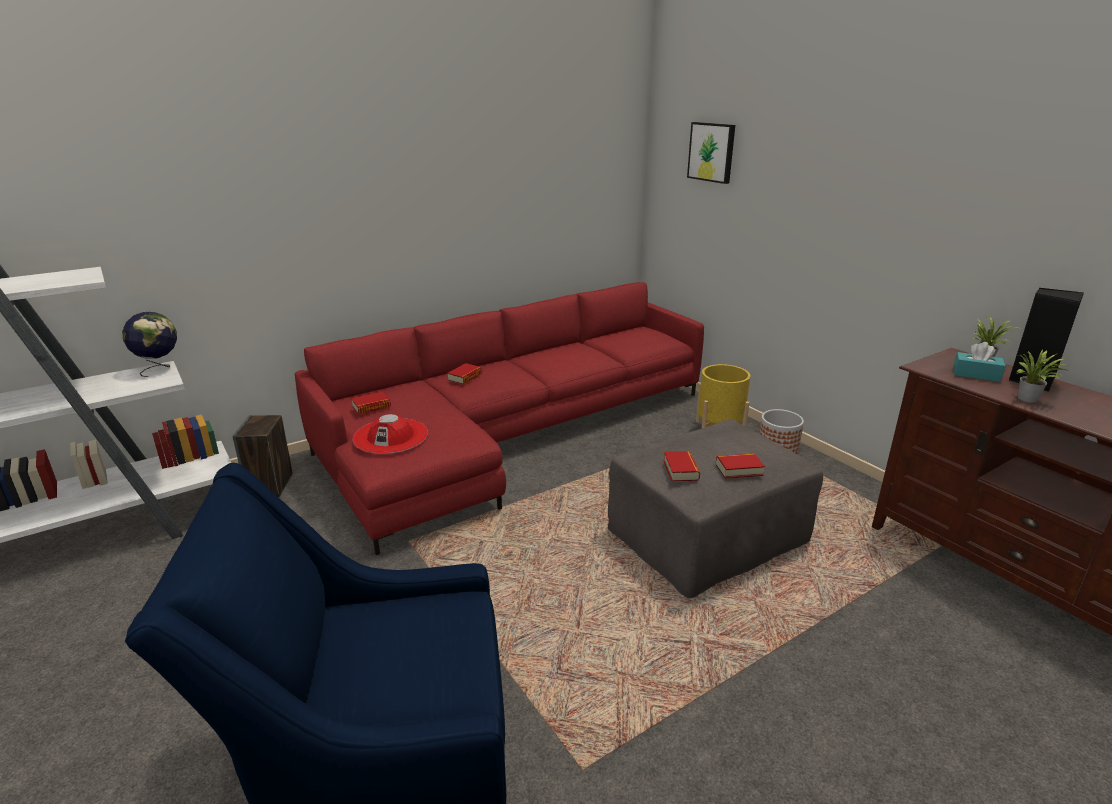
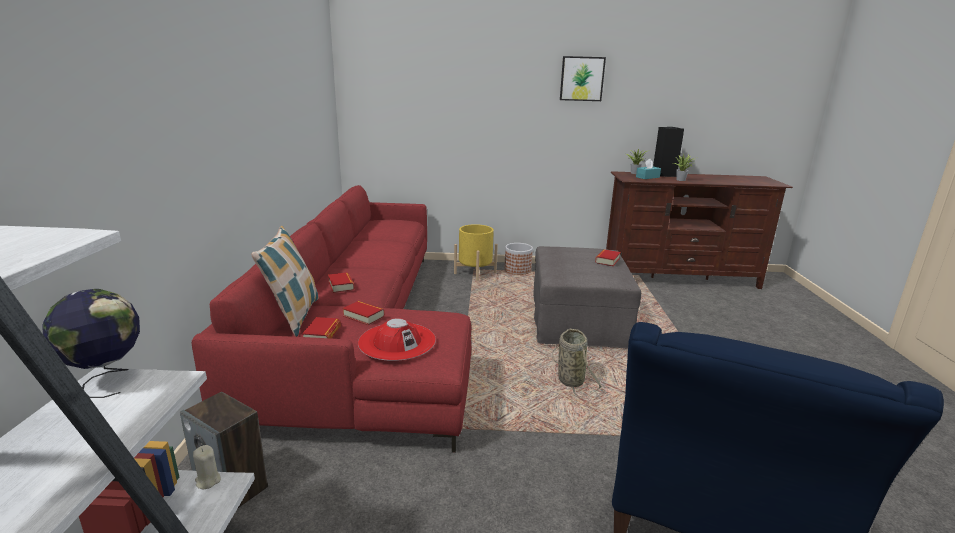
camera: 55 degrees left, 5 degrees down
(219, 463) = (208, 481): none -> beige candle
(396, 387) = (293, 316): none -> pillow
(563, 576) = (570, 379): none -> basket
(680, 470) = (592, 271): book -> book (363, 316)
(712, 152) = (409, 73): picture -> picture (581, 78)

